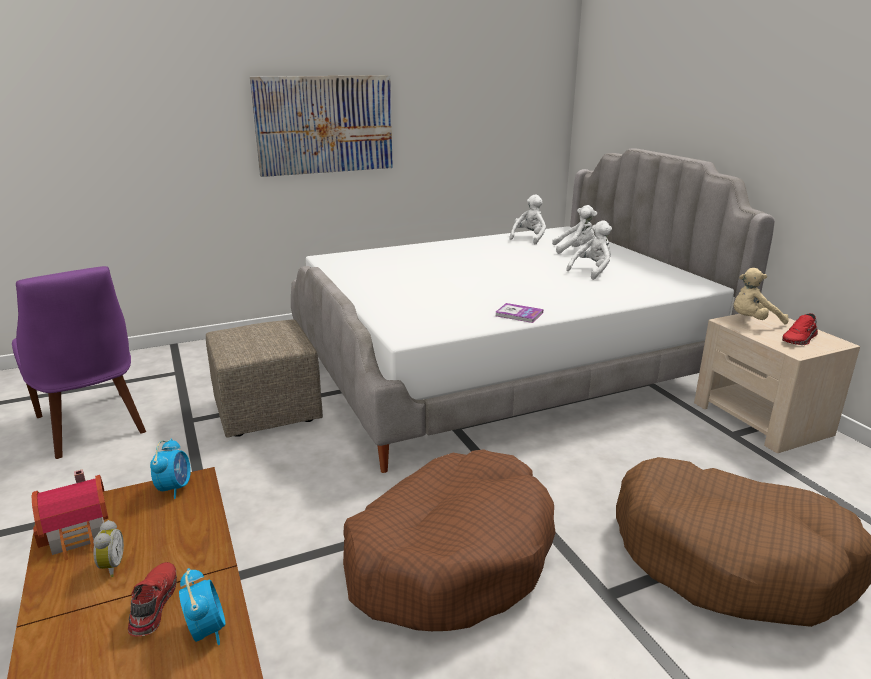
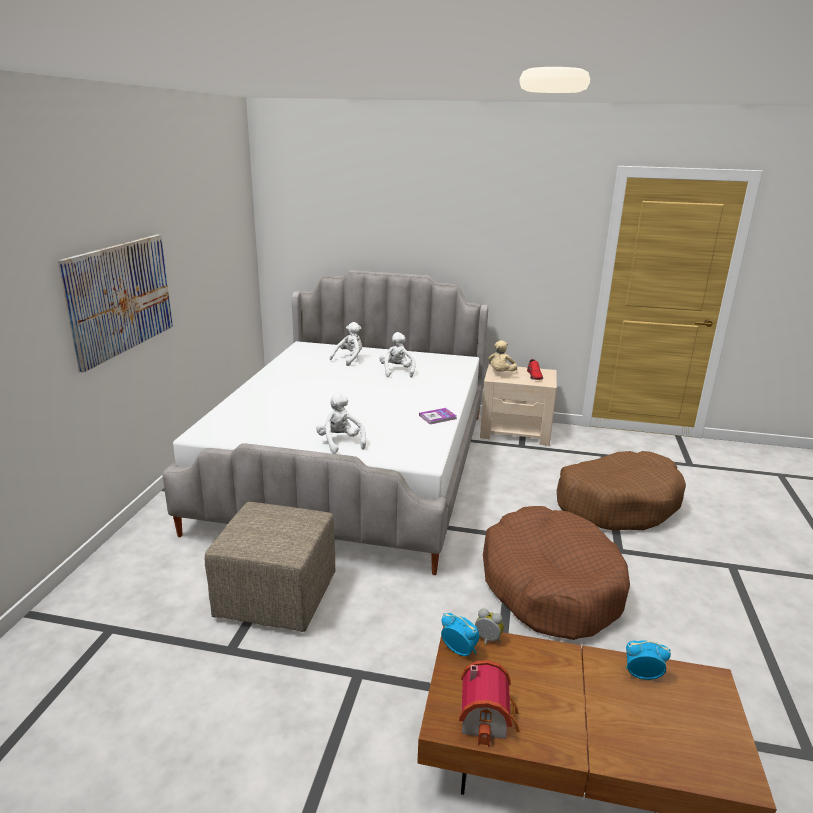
camera: 55 degrees left, 0 degrees up
(92, 426) = (149, 725): purple chair -> none
(110, 567) = (544, 707): alarm clock -> alarm clock (487, 640)
(152, 604) = (602, 694): red shoe -> none
(529, 238) = (299, 360): white plush toy -> white plush toy (340, 443)

